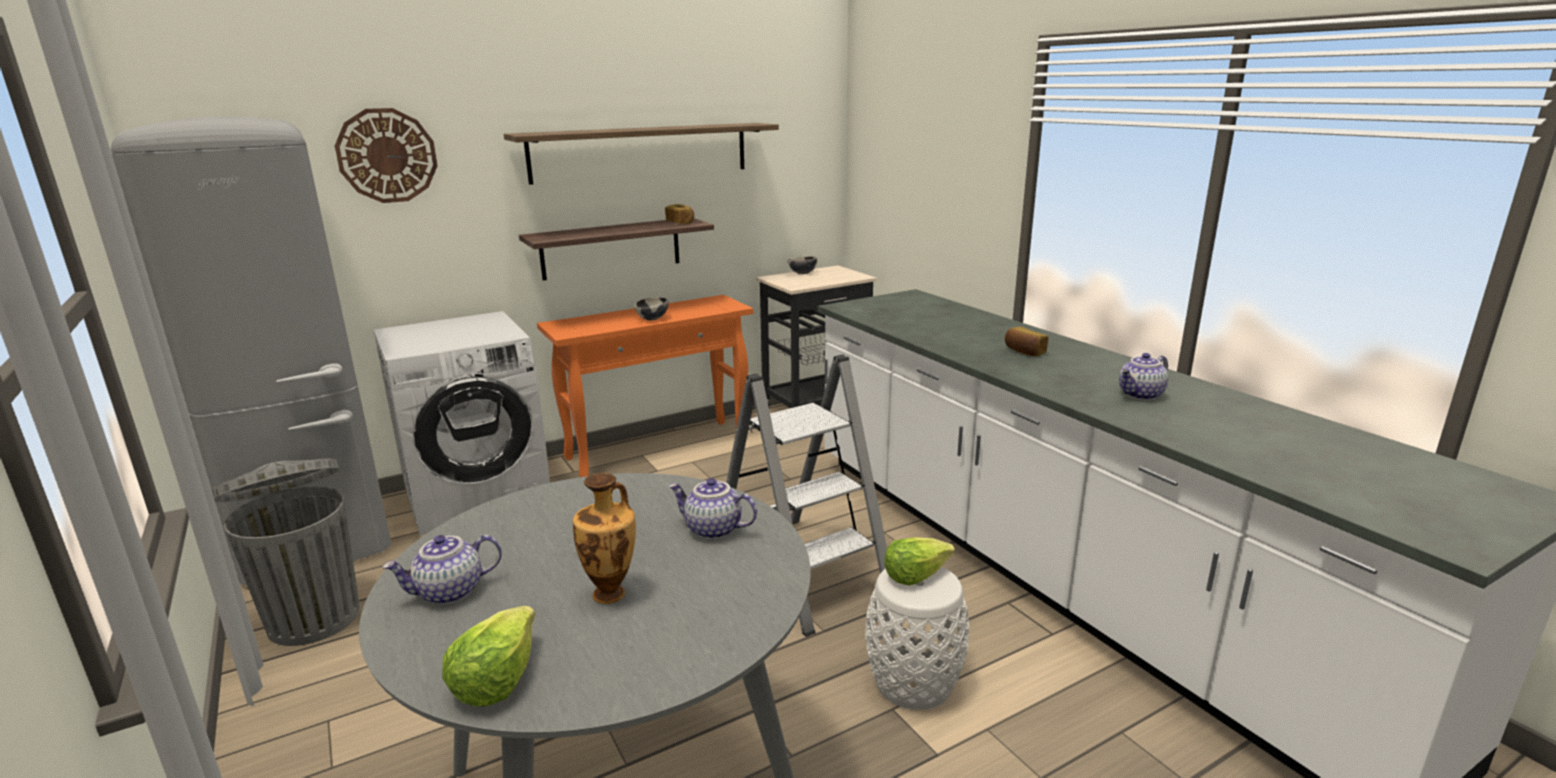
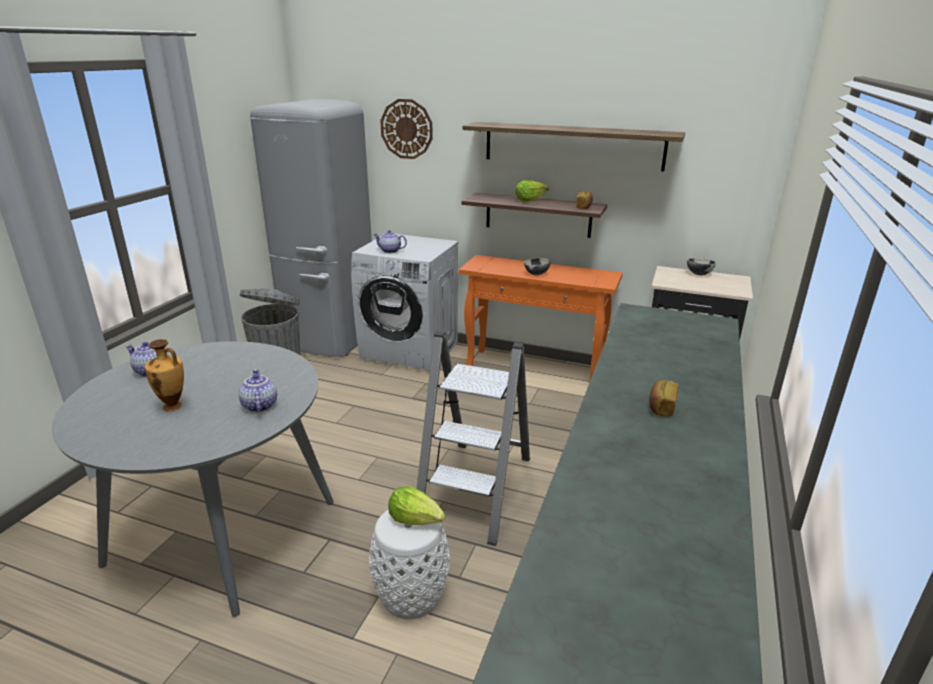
camera: 50 degrees right, 5 degrees up
(496, 679) = (88, 412): lettuce -> lettuce (530, 200)
(1141, 395) = (642, 492): teapot -> teapot (389, 251)

